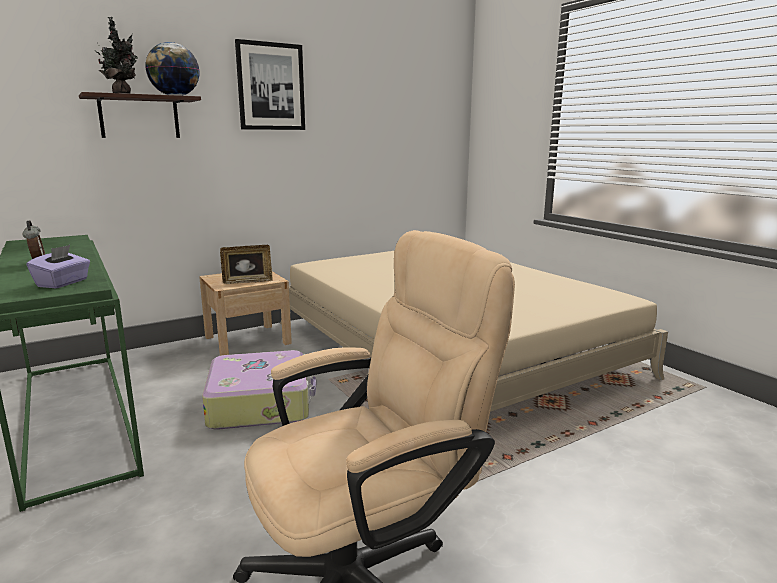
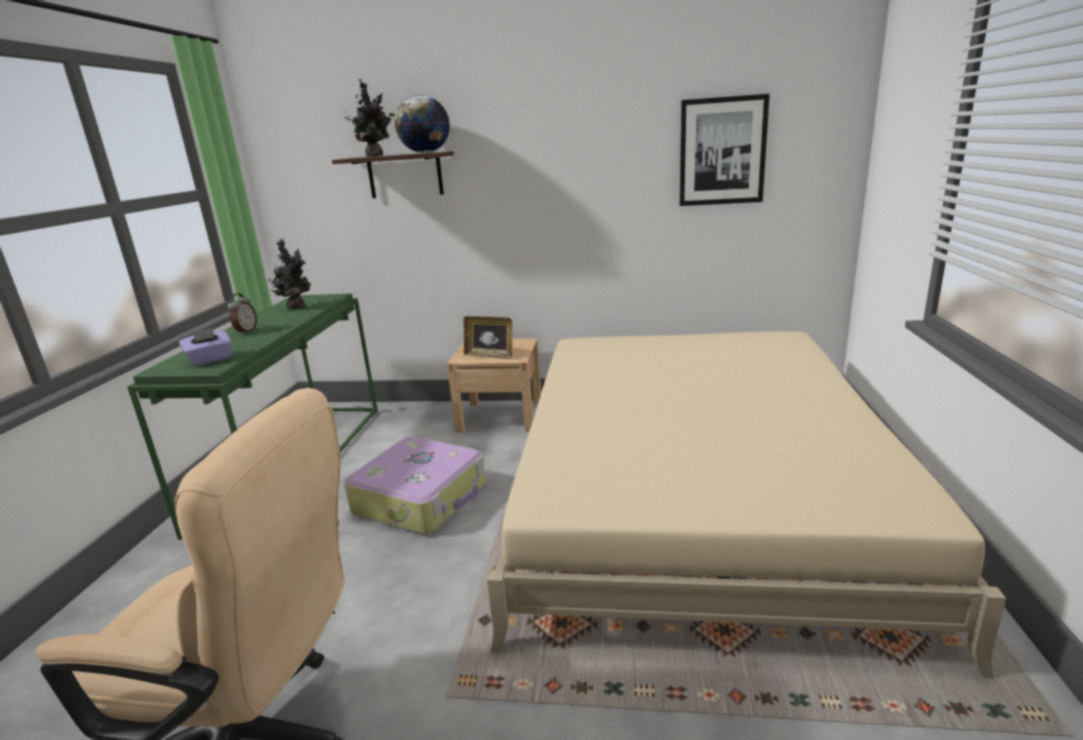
camera: 40 degrees right, 5 degrees up
(48, 247) = (296, 307): none -> potted plant
(271, 86) = (543, 127): picture -> picture (722, 151)

